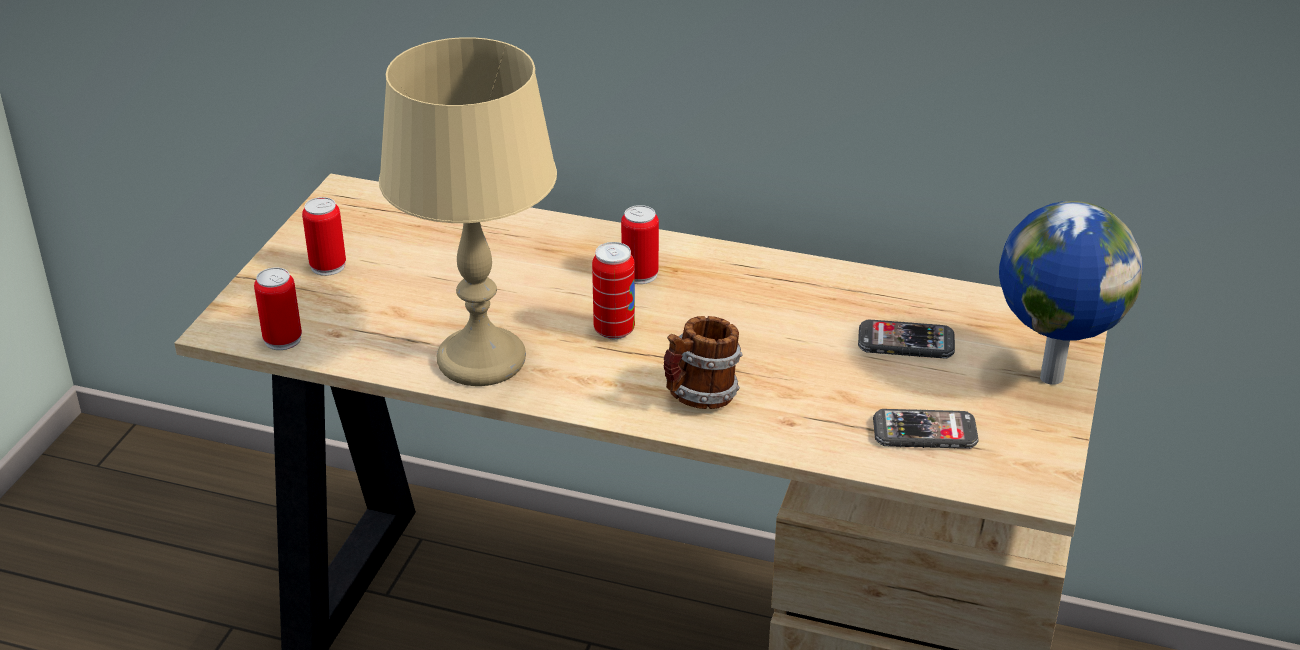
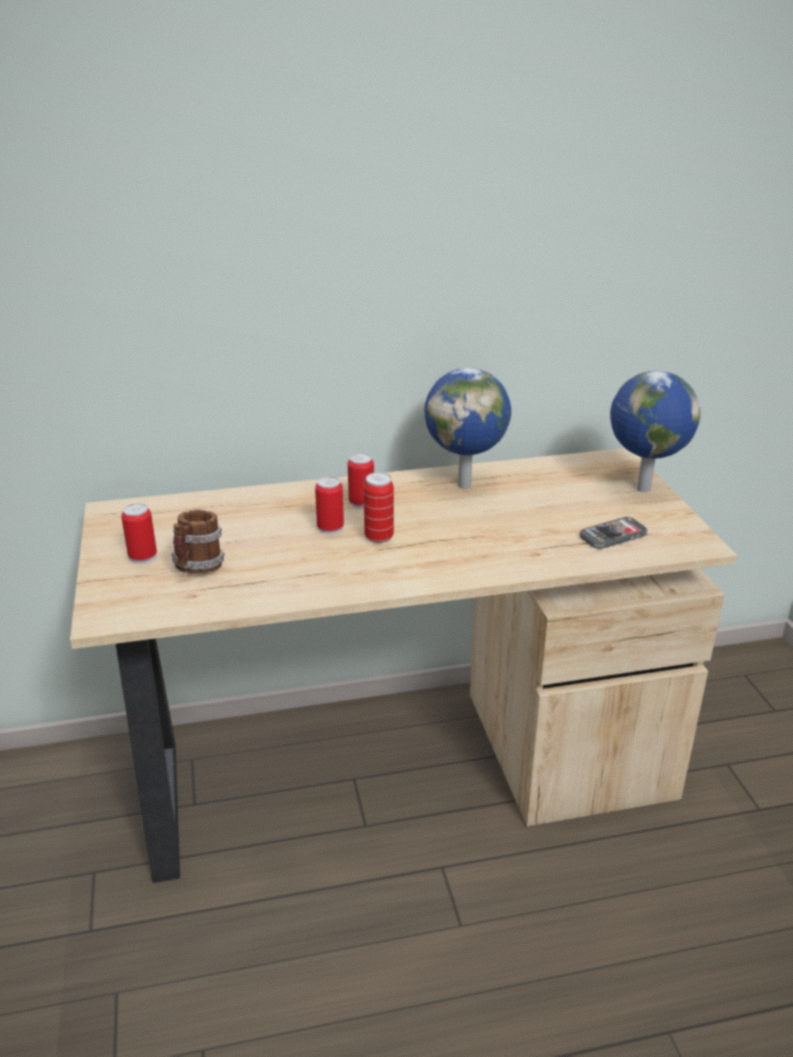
camera: 30 degrees left, 5 degrees down
(282, 339) = (155, 611): can -> can (330, 528)
(482, 360) = (313, 579): beige table lamp -> none
(699, 397) = (471, 557): mug -> mug (198, 568)
(801, 291) = (465, 485): none -> globe
(906, 342) = (551, 494): phone -> none

